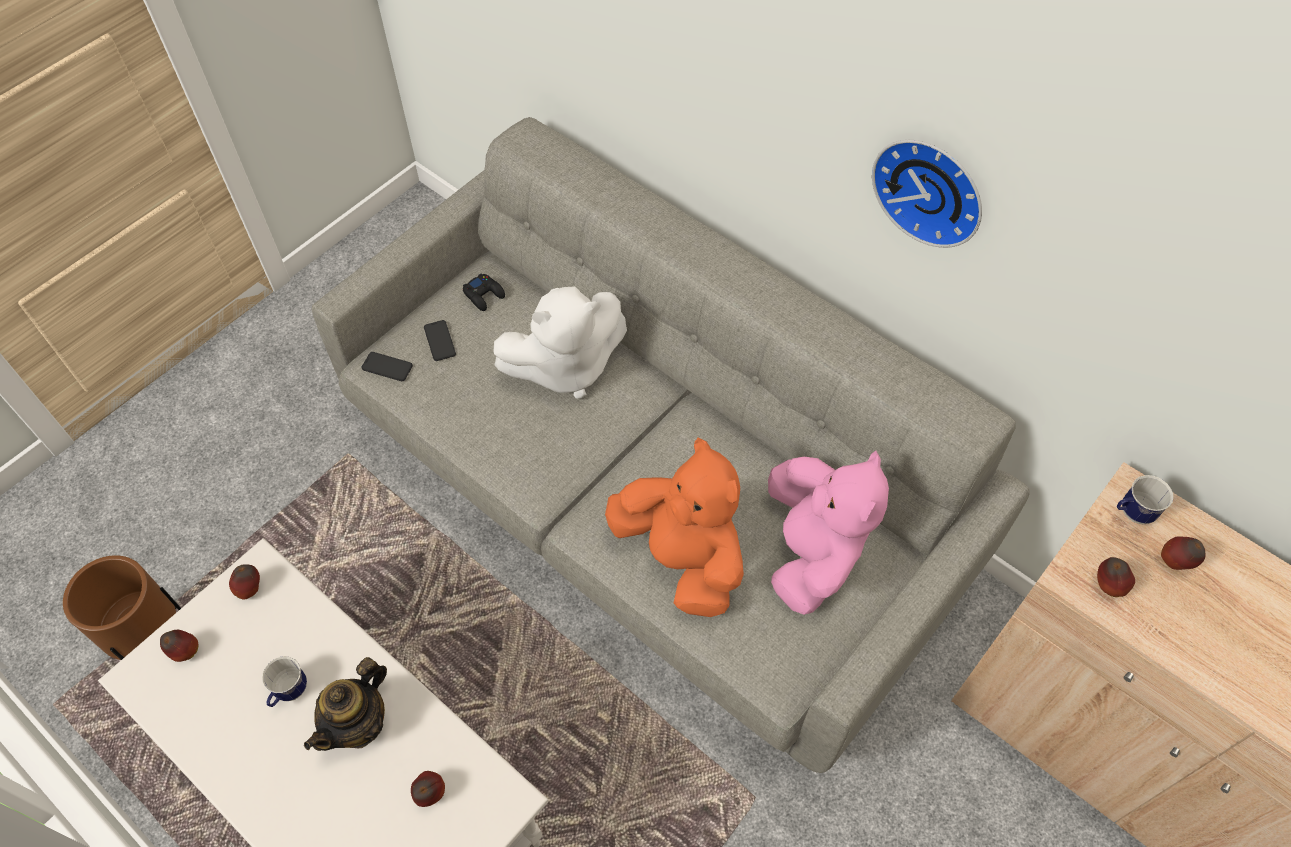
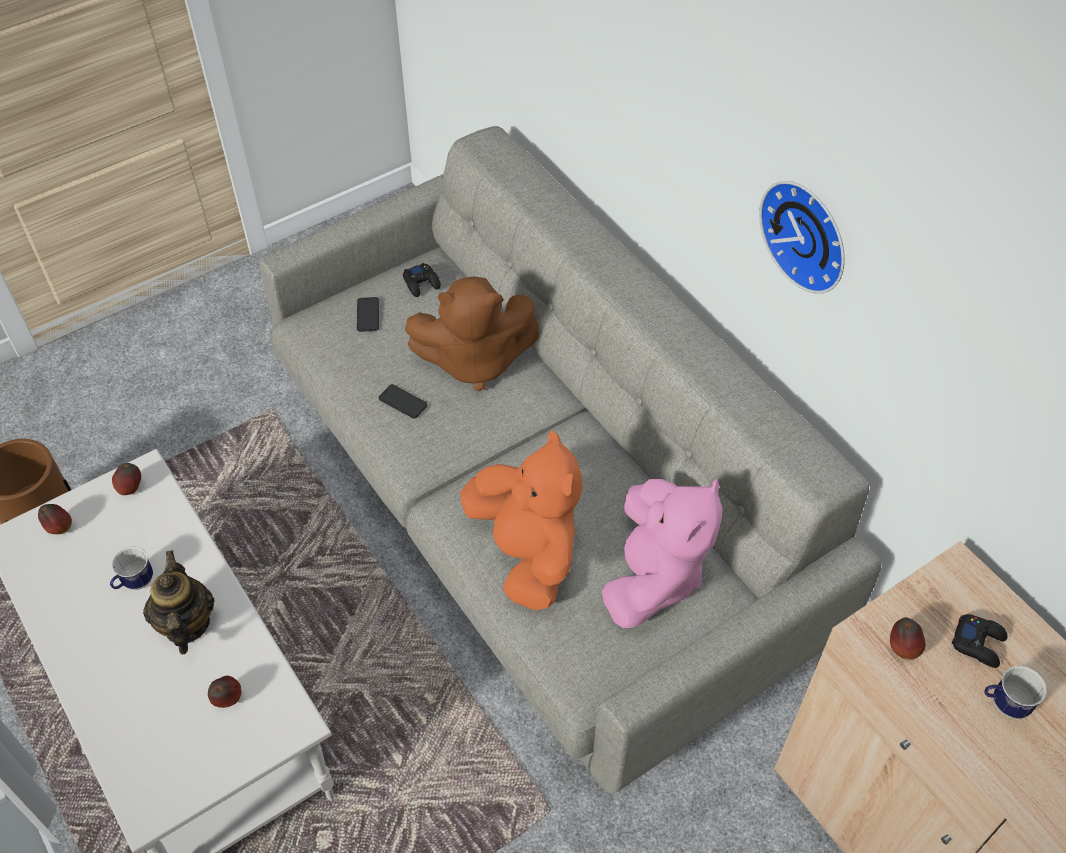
camera: 15 degrees right, 5 degrees down
(359, 723) = (186, 624): teapot -> teapot turned 120 degrees clockwise
(387, 367) = (314, 328): phone -> phone (403, 402)
(566, 366) = (475, 360): white plush toy -> brown plush toy
(1131, 513) = (950, 588): mug -> mug (1003, 704)
(1174, 562) = (978, 643): apple -> black game controller

